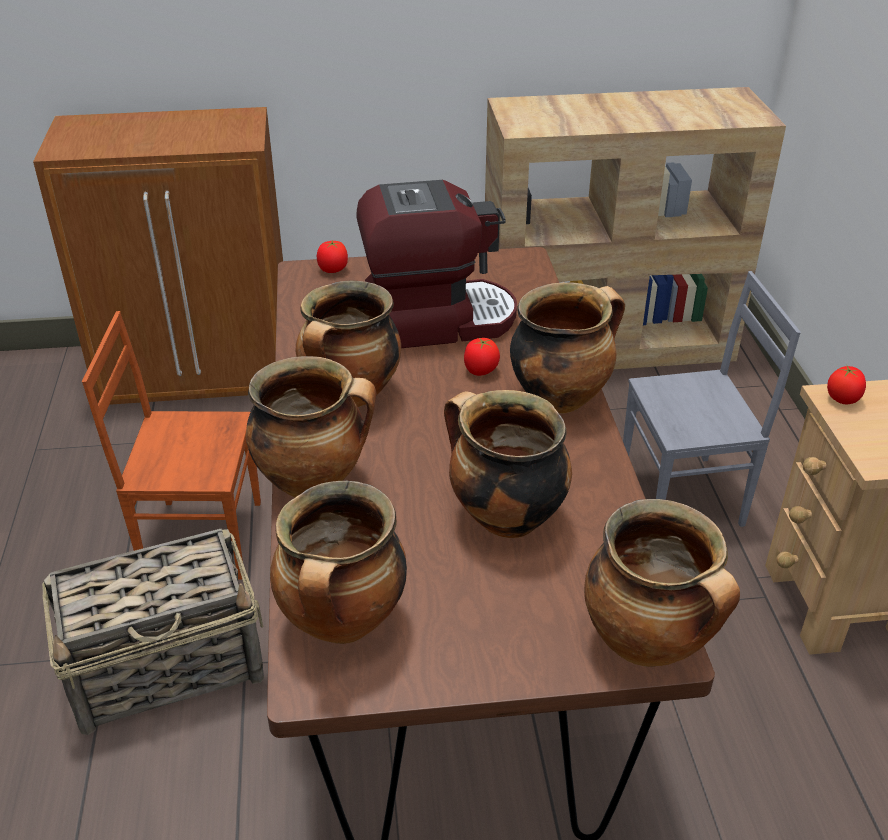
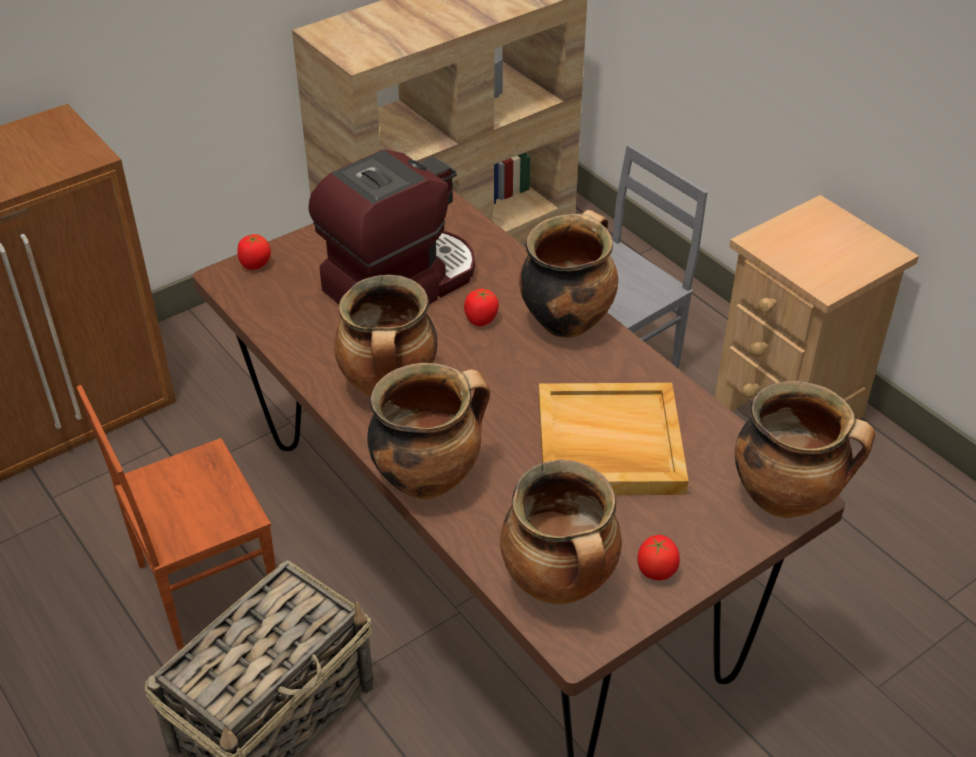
camera: 30 degrees left, 5 degrees up
(504, 518) = (608, 445): cooking pot -> beige tray
(842, 399) = (767, 241): tomato -> tomato (656, 570)

